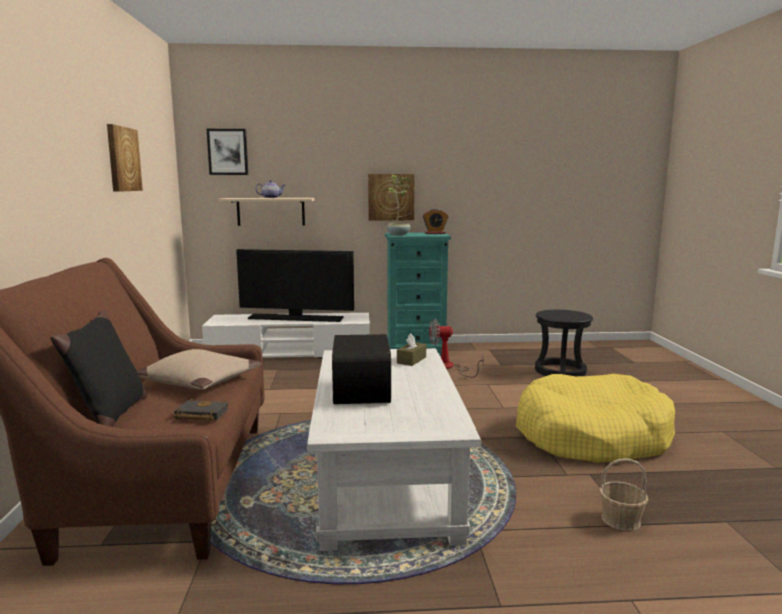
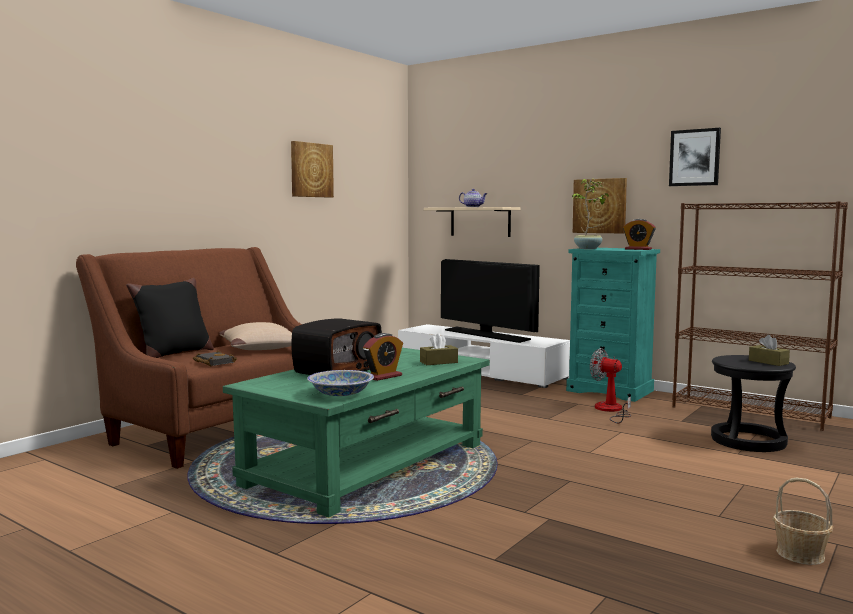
camera: 40 degrees right, 5 degrees down
(228, 152) = (447, 162): picture -> picture (694, 157)
(385, 475) = (368, 464): white coffee table -> green coffee table
(416, 387) = (383, 376): none -> alarm clock
(444, 418) = (341, 394): none -> bowl
(521, 348) = (750, 412): none -> brown bookcase
(571, 313) = (768, 362): none -> brown tissue box
(591, 436) = (630, 496): yellow dog bed -> none
(621, 520) = (493, 554): basket -> basket (800, 554)

